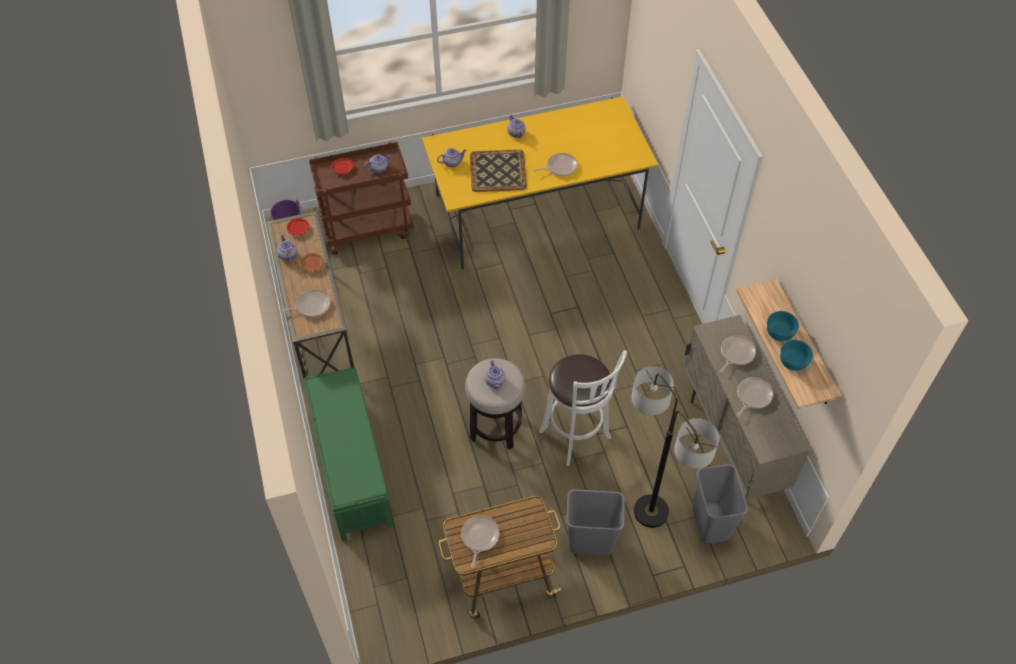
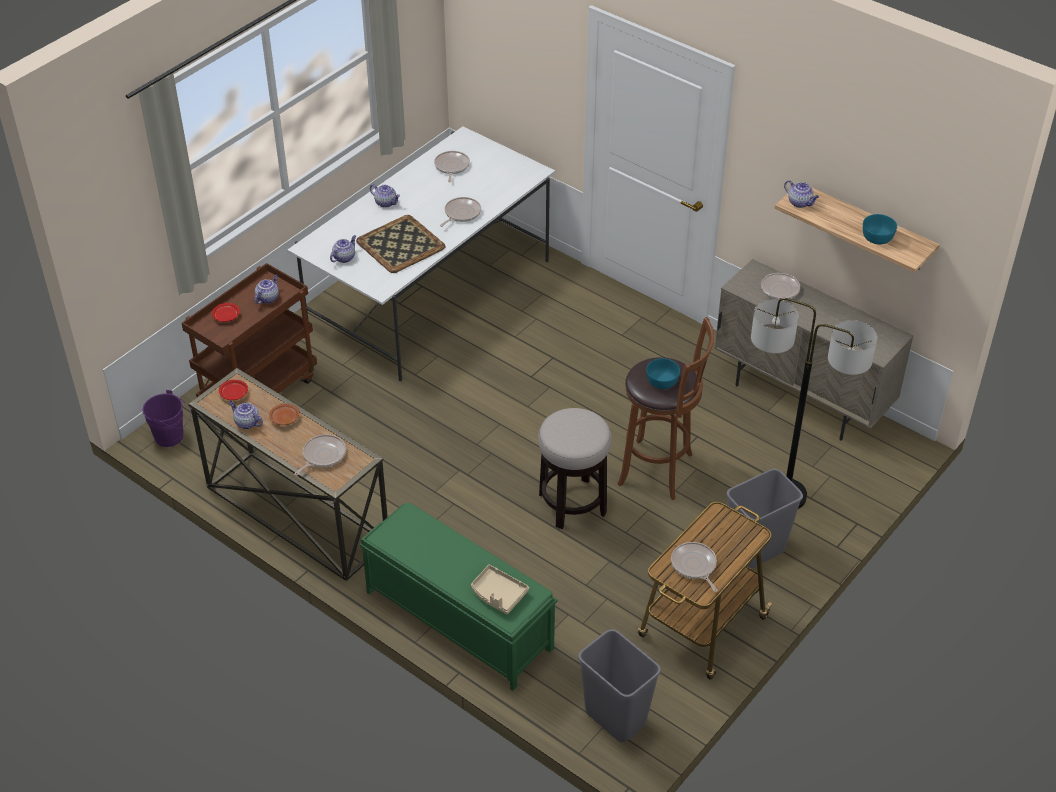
camera: 35 degrees left, 10 degrees down
(351, 472) = (498, 594): none -> beige tray
(495, 381) = (576, 430): teapot -> teapot (800, 203)
(537, 211) = (429, 292): yellow dining table -> white dining table
(577, 437) = (660, 470): white stool -> brown stool
(711, 523) = (847, 475): grey trash can -> grey trash can (616, 717)
(752, 396) = (826, 318): frying pan -> frying pan (451, 167)
(780, 332) = (844, 221): turquoise bowl -> turquoise bowl (662, 381)

